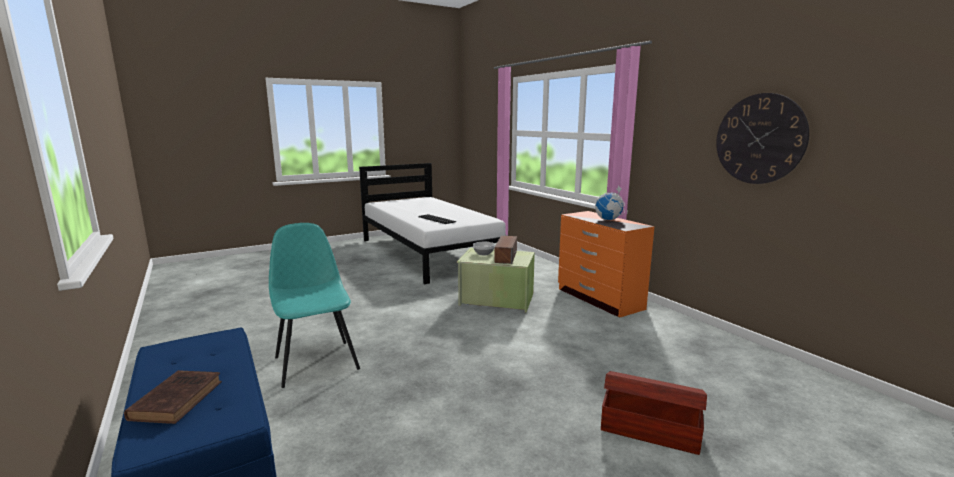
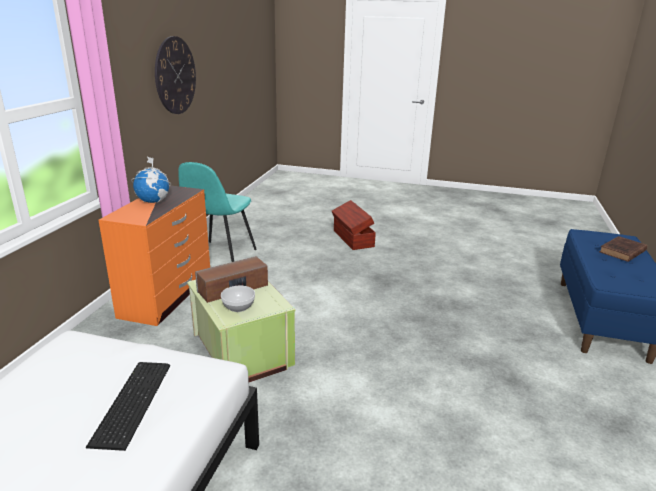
camera: 135 degrees left, 10 degrees up
(316, 362) = (512, 367): turquoise chair -> turquoise chair (220, 256)

